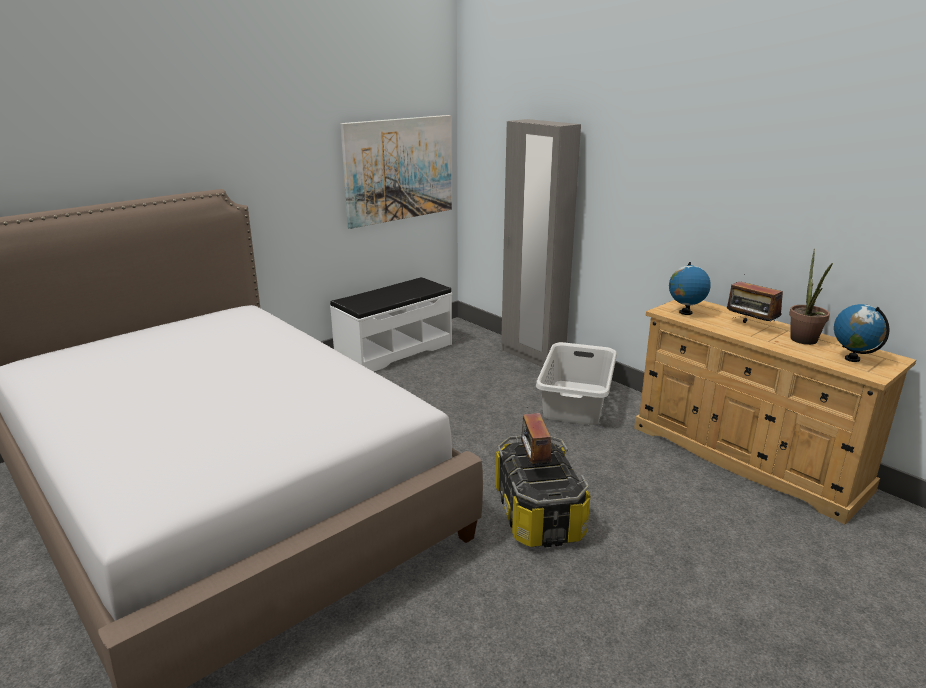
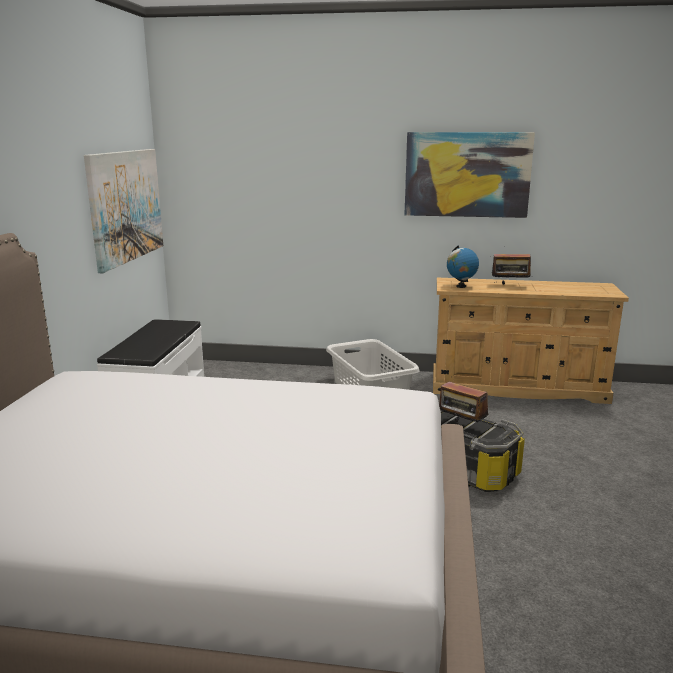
camera: 40 degrees left, 5 degrees down
(532, 356) = (287, 369): grey wardrobe -> none
(734, 173) = (467, 174): none -> picture
(804, 342) = (552, 287): potted plant -> none
(852, 359) = (590, 289): globe -> none

